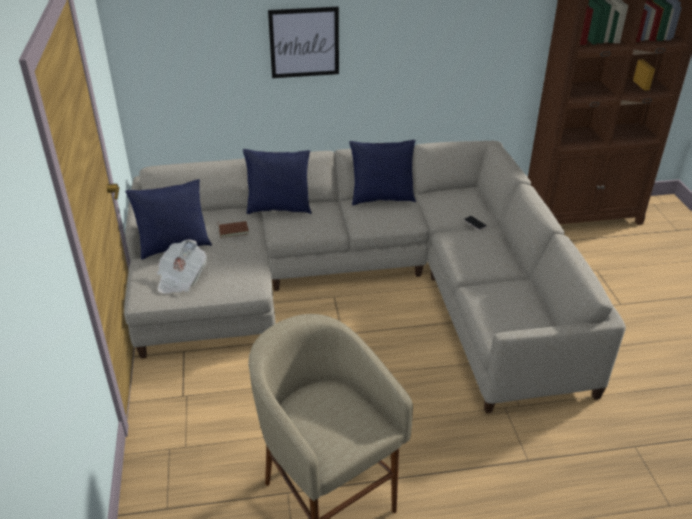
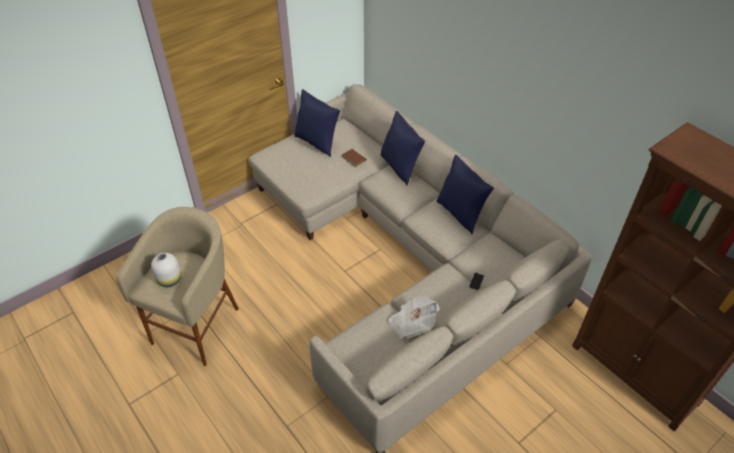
camera: 60 degrees right, 10 degrees up
(181, 279) = (290, 162): newspaper -> newspaper (412, 324)
(304, 42) = (468, 60): picture -> none
(332, 422) = (169, 279): none -> white vase

